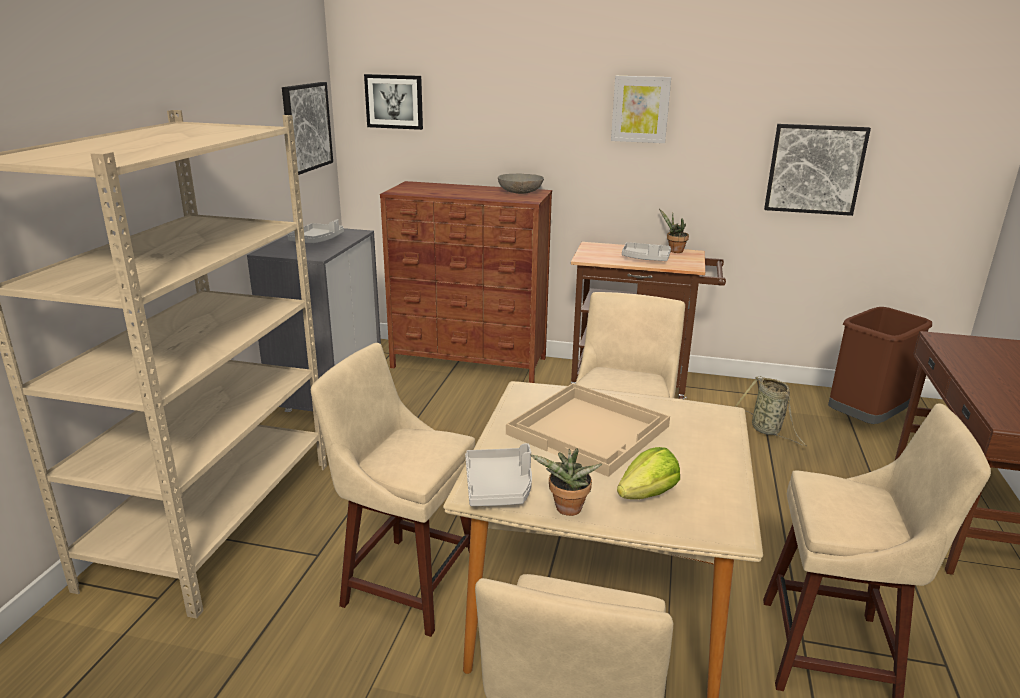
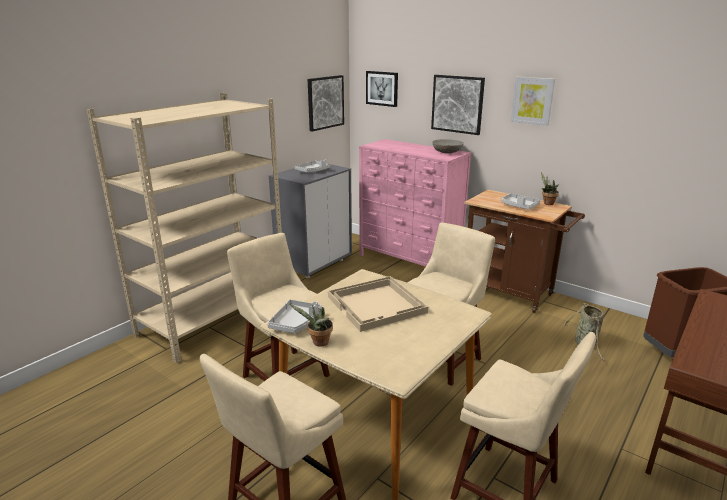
camera: 25 degrees right, 0 degrees up
(469, 362) = (409, 260): brown dresser -> pink dresser
(647, 494) = (372, 346): lettuce -> none
(815, 169) = (661, 153): picture -> picture (457, 104)

